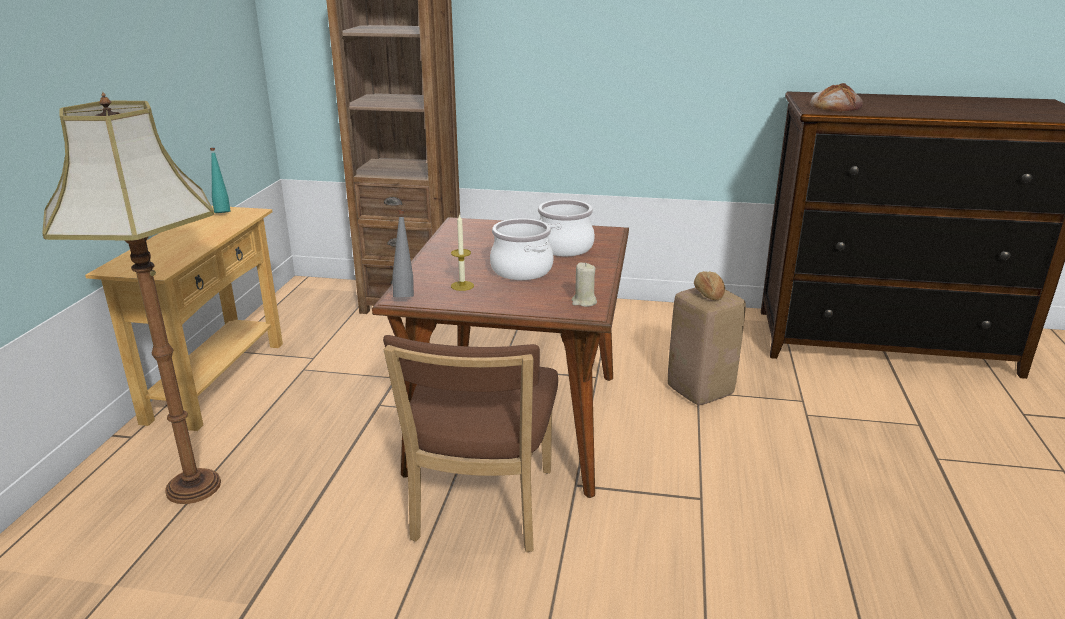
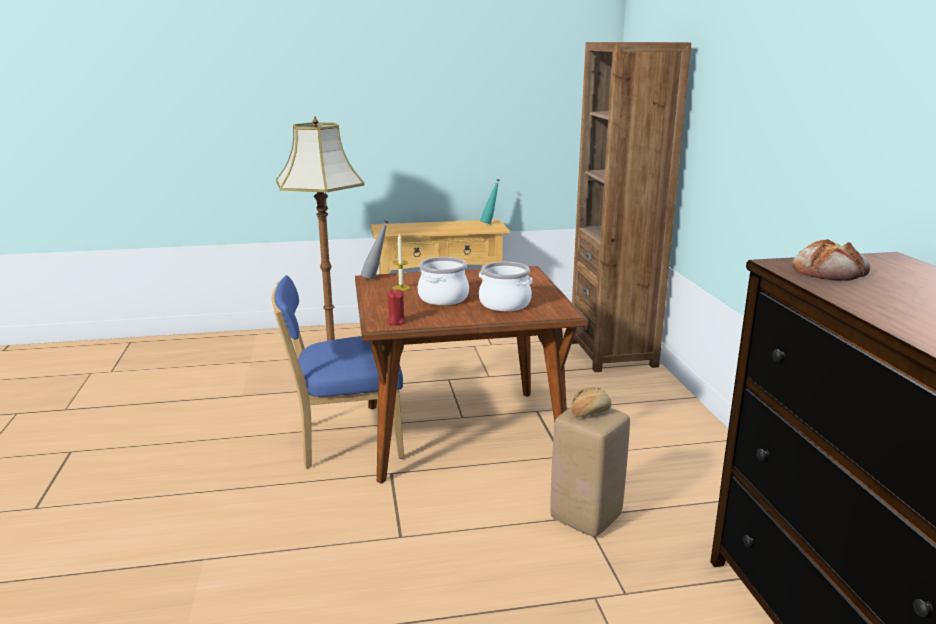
camera: 70 degrees right, 5 degrees down
(481, 510) = (345, 441): brown chair -> blue chair
(584, 302) = (396, 322): beige candle -> red candle

